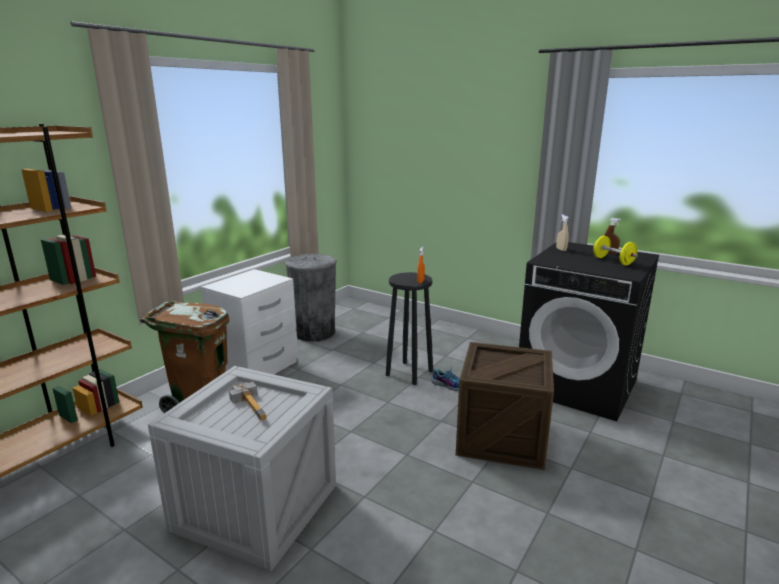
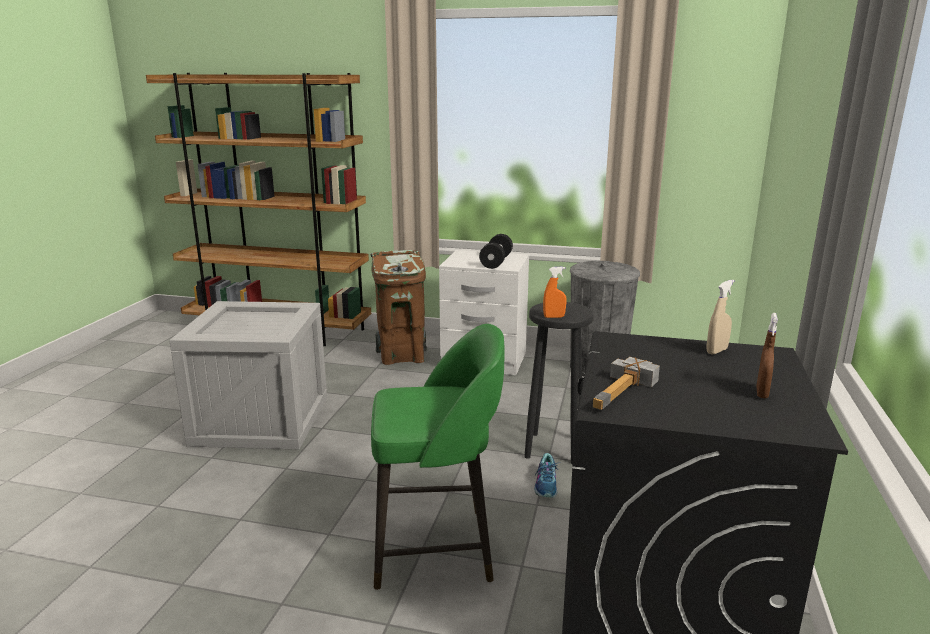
camera: 70 degrees right, 0 degrees up
(254, 405) = (259, 325): hammer -> hammer (626, 393)
(260, 280) = (496, 262): none -> black dumbbell
(501, 437) = (436, 547): crate -> green stool
(613, 261) = (696, 395): yellow dumbbell -> none

